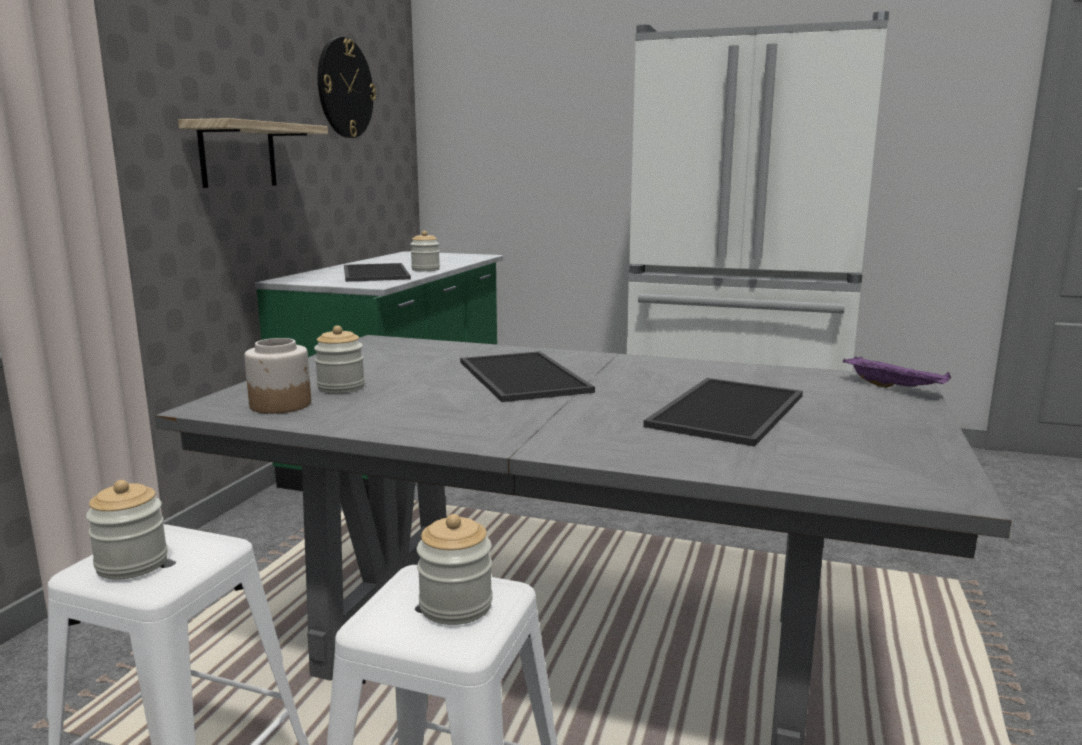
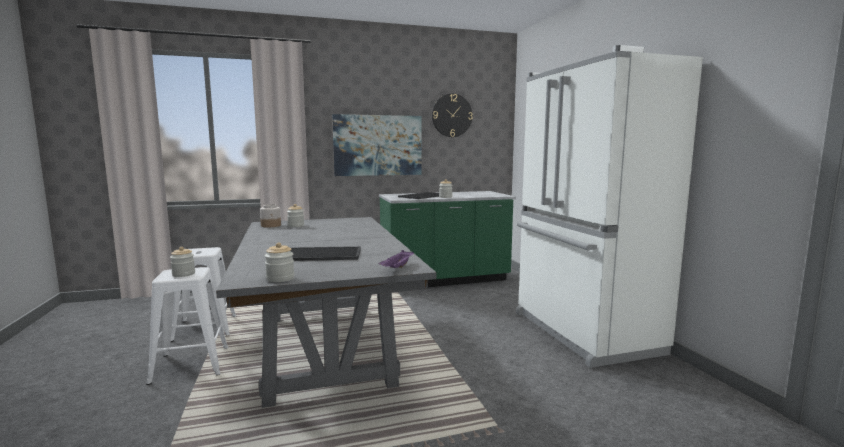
camera: 55 degrees right, 5 degrees down
(132, 564) = (194, 251): jar -> jar (280, 278)
(238, 155) = (378, 145): shelf -> picture
(519, 376) = (336, 234): tray -> none

